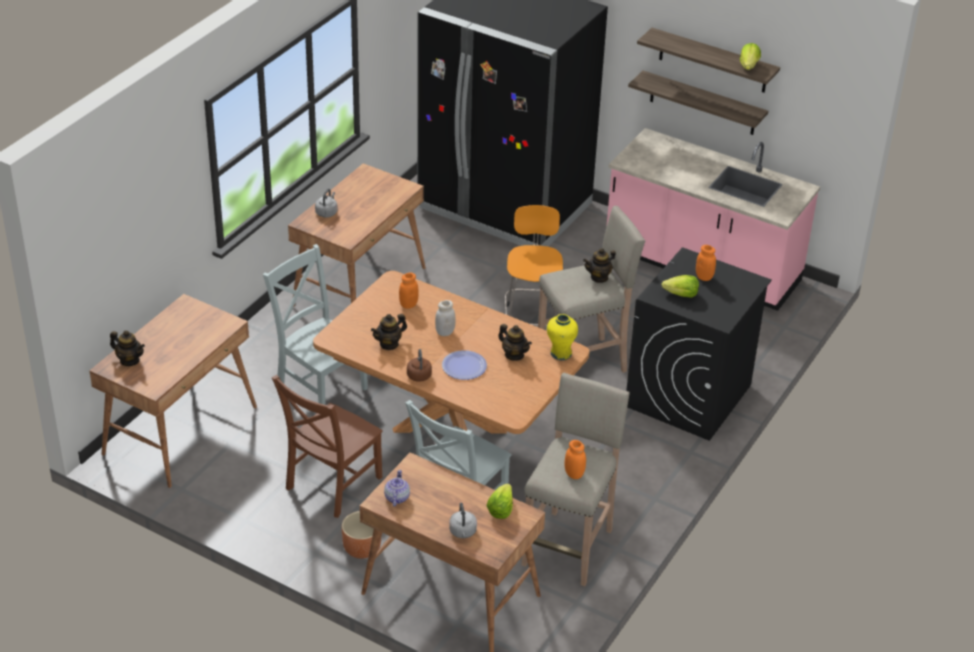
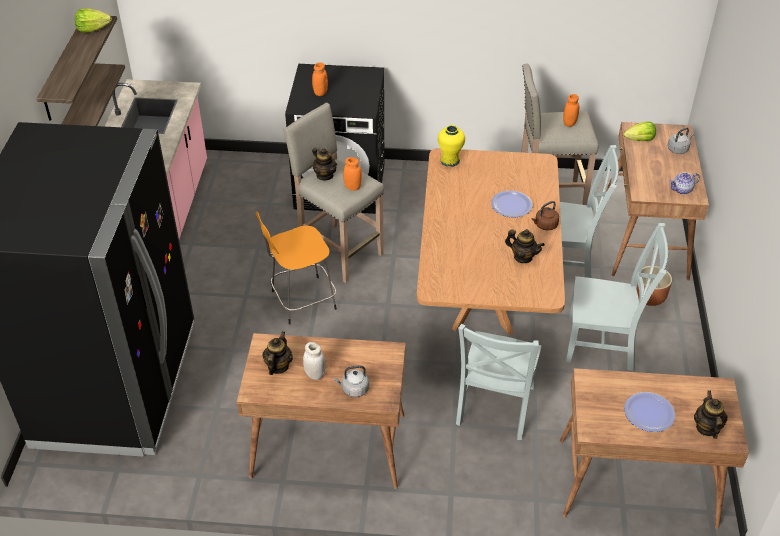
camera: 115 degrees left, 5 degrees up
(171, 338) = (649, 413): none -> plate
(331, 485) = (604, 344): brown chair -> grey chair
(408, 304) = (460, 266): orange jar -> orange jar (352, 187)
(445, 332) = (478, 230): white jar -> white jar (315, 374)
(514, 355) = (473, 183): teapot -> teapot (278, 366)
(681, 295) = (353, 97): lettuce -> none

